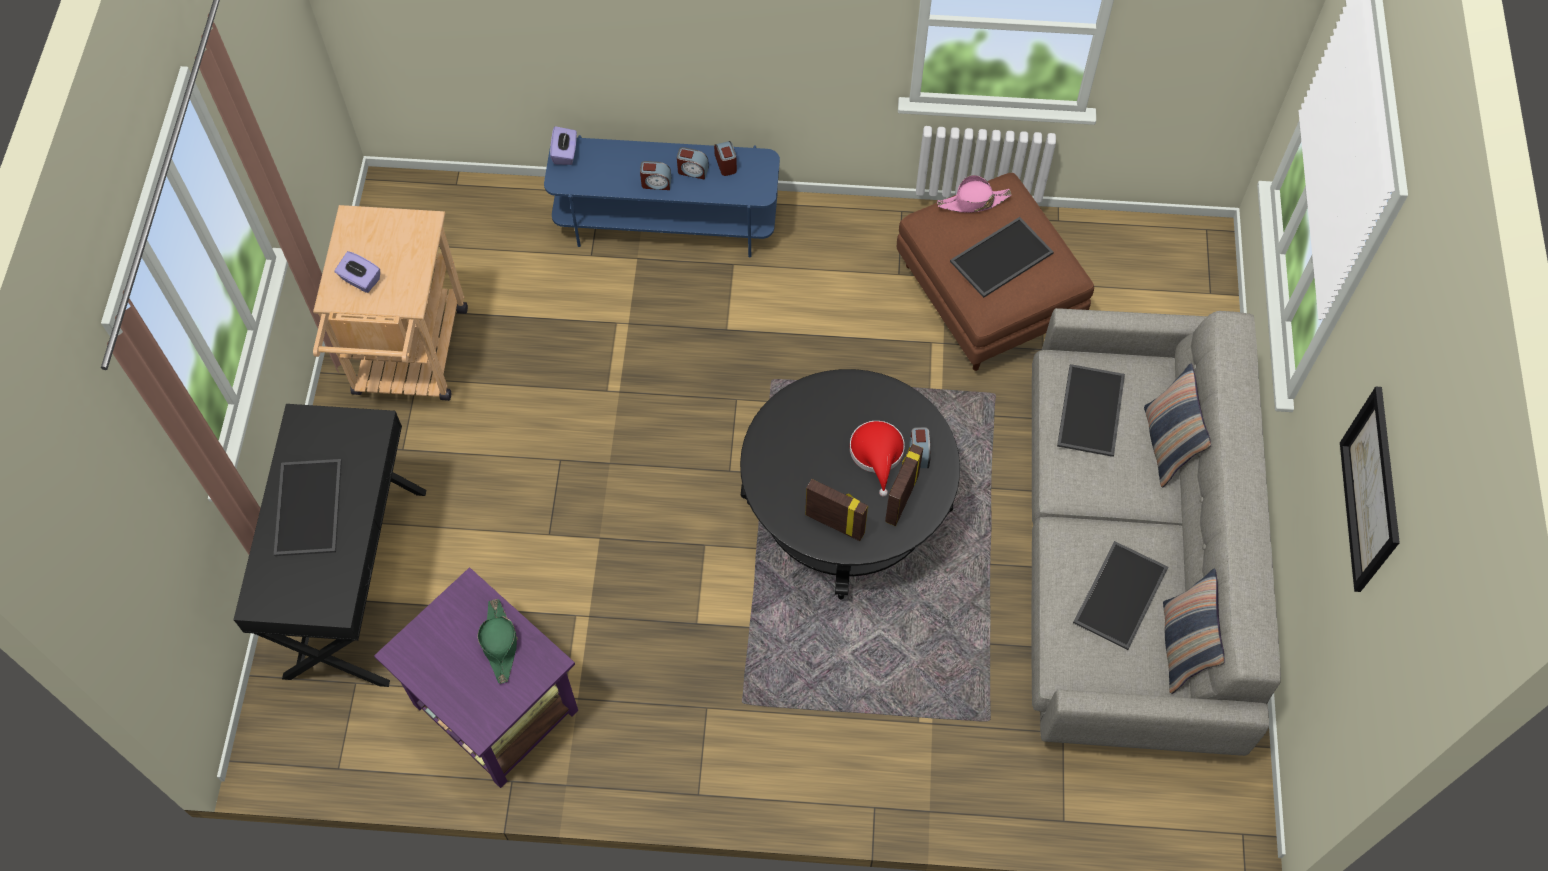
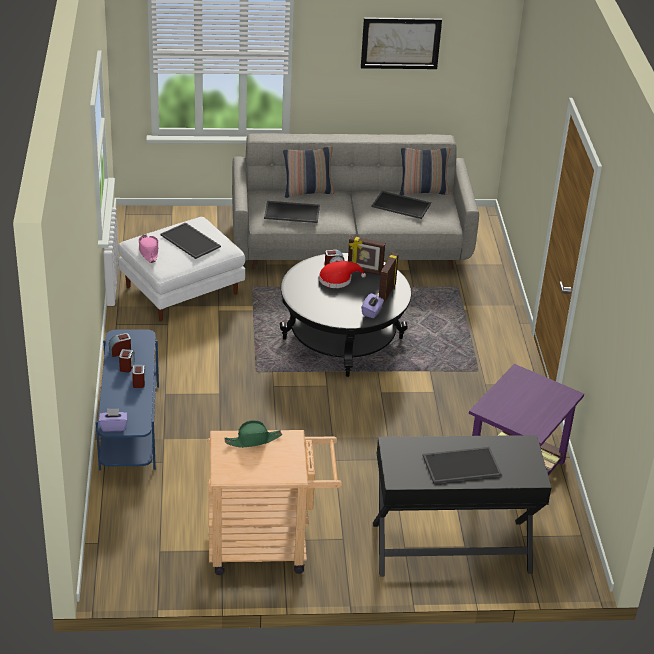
camera: 100 degrees left, 25 degrees down
(360, 280) = (278, 463): purple tissue box -> purple tissue box (372, 312)
(499, 643) = (514, 392): green hat -> green hat (253, 440)
(988, 298) = (183, 289): brown ottoman -> white ottoman

